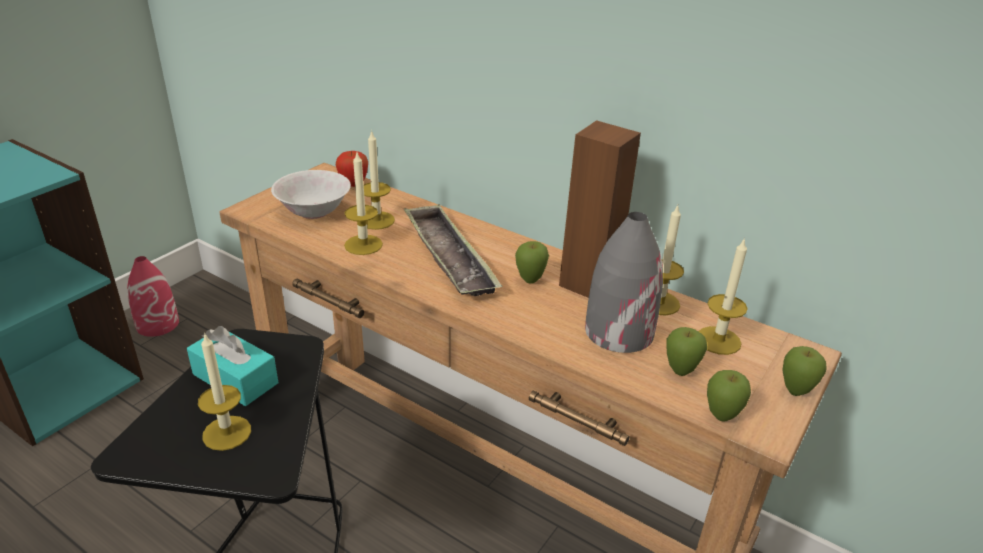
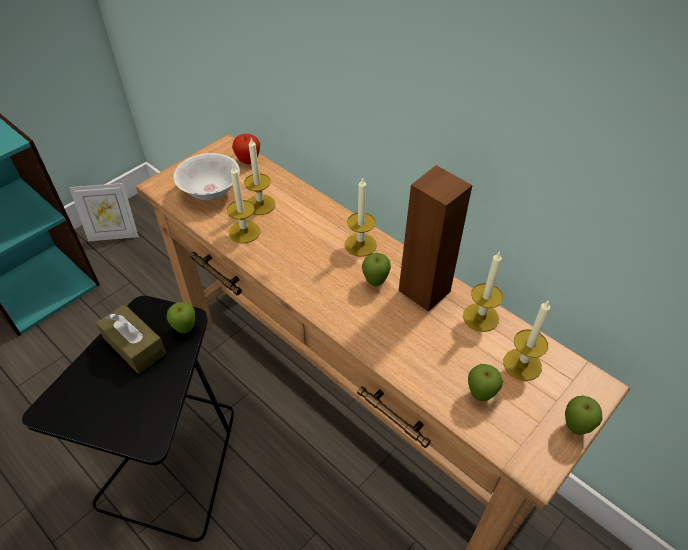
camera: 10 degrees right, 15 degrees up
(158, 324) = (114, 235): red vase -> picture frame
(227, 433) = (121, 398): candle -> candle (360, 245)
(235, 379) = (134, 346): turquoise tissue box -> brown tissue box
(449, 257) = (312, 251): tray -> none
(618, 331) = (437, 346): grey vase -> none
(721, 416) = (502, 447): apple -> apple (185, 329)

